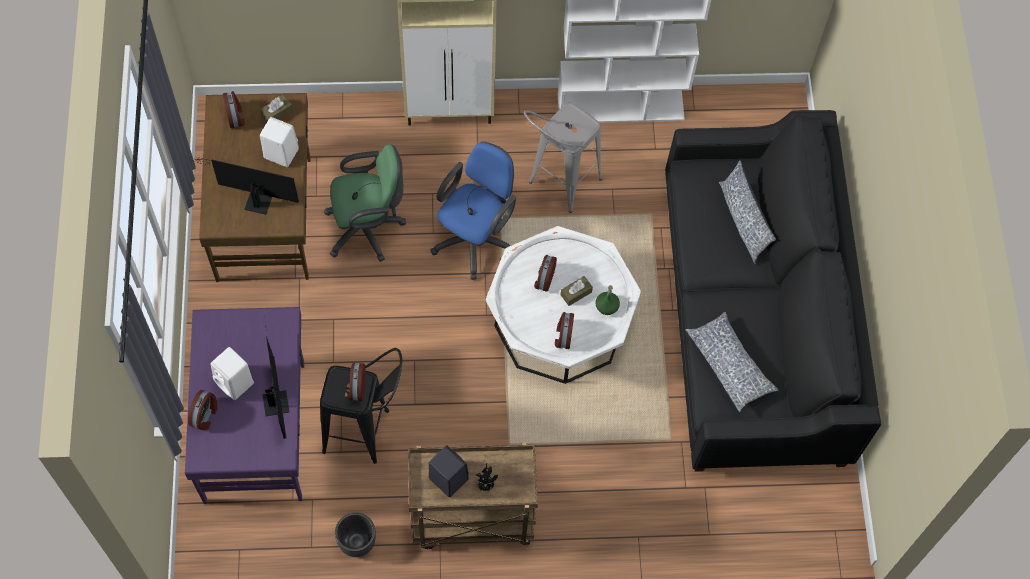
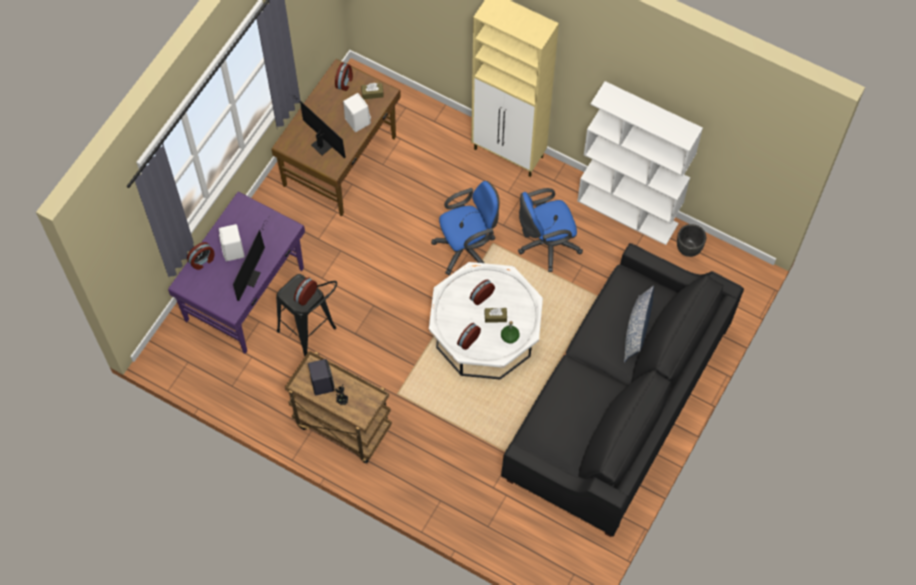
camera: 35 degrees right, 0 degrees up
(357, 543) = (261, 399): black planter -> black planter (689, 248)
(368, 228) = (402, 204): green office chair -> none
(558, 188) = (546, 244): grey stool -> blue office chair
(730, 364) = (559, 418): pillow -> none

